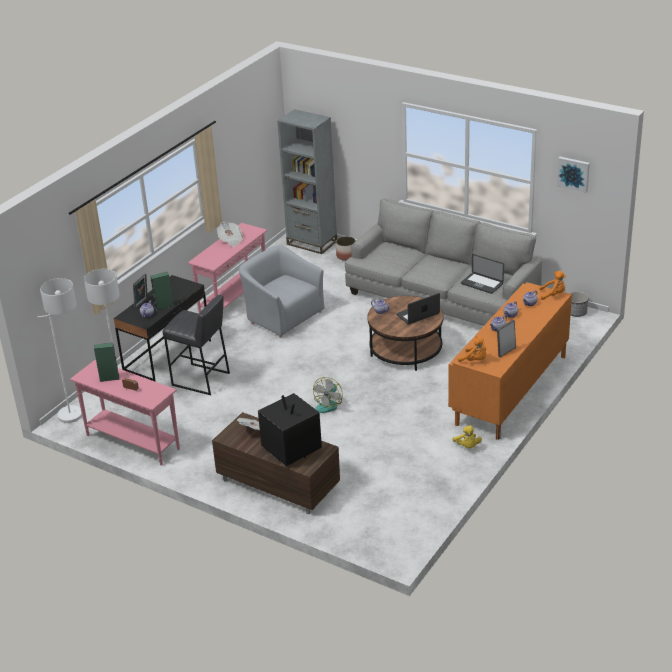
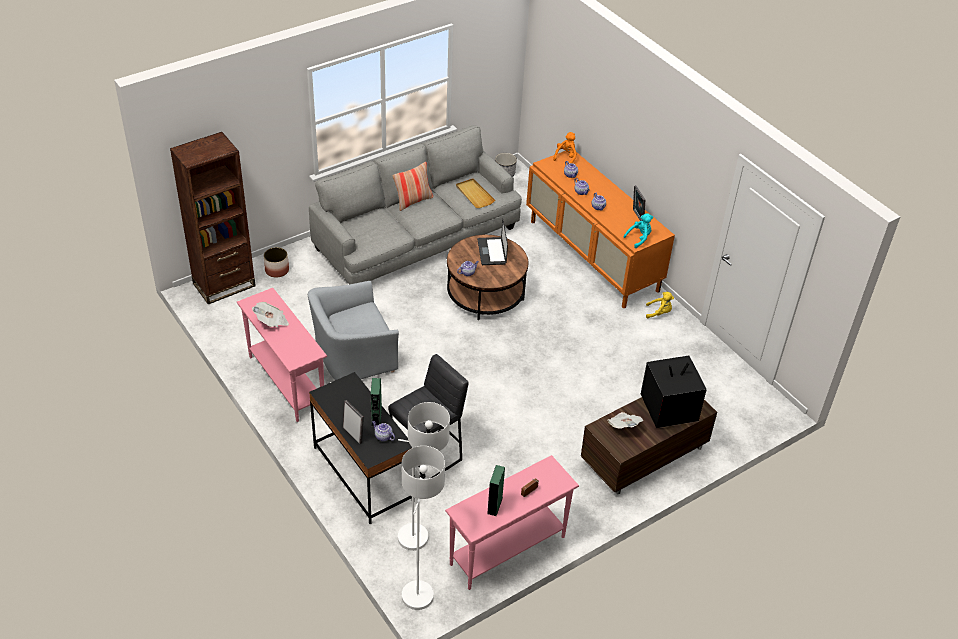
camera: 70 degrees left, 10 degrees up
(312, 243) = (224, 285): grey bookcase -> brown bookcase
(328, 404) = (539, 376): fan -> none
(443, 261) = (413, 201): none -> pillow
(474, 360) = (639, 238): orange plush toy -> turquoise plush toy
(482, 284) = (474, 194): laptop -> beige tray
(573, 173) = (488, 48): picture -> none

